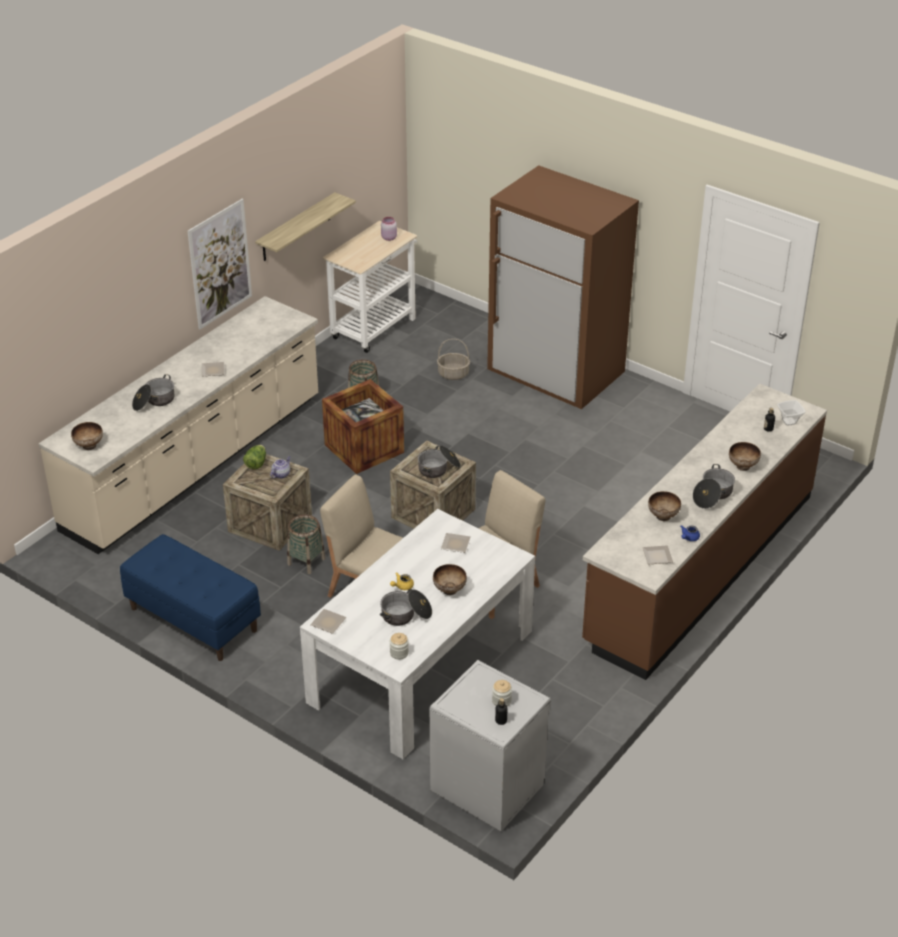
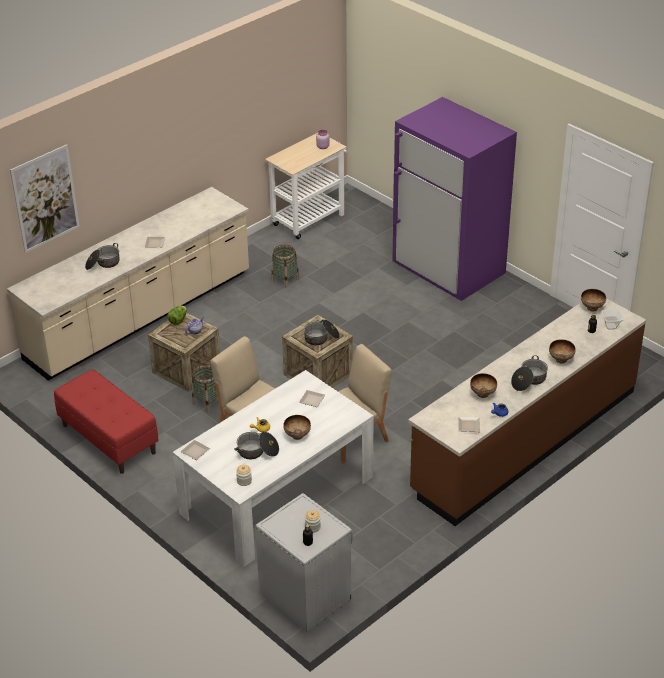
camera: 10 degrees right, 0 degrees up
(89, 445) = (44, 294): bowl -> bowl (592, 308)
(192, 619) = (108, 439): blue bench -> red bench
(220, 264) = (171, 158): picture -> picture (45, 198)
(296, 227) = (242, 133): shelf -> none
(364, 448) = (276, 317): crate -> none
(453, 374) = (363, 263): basket -> none
(556, 370) = (448, 267): brown fridge -> purple fridge

